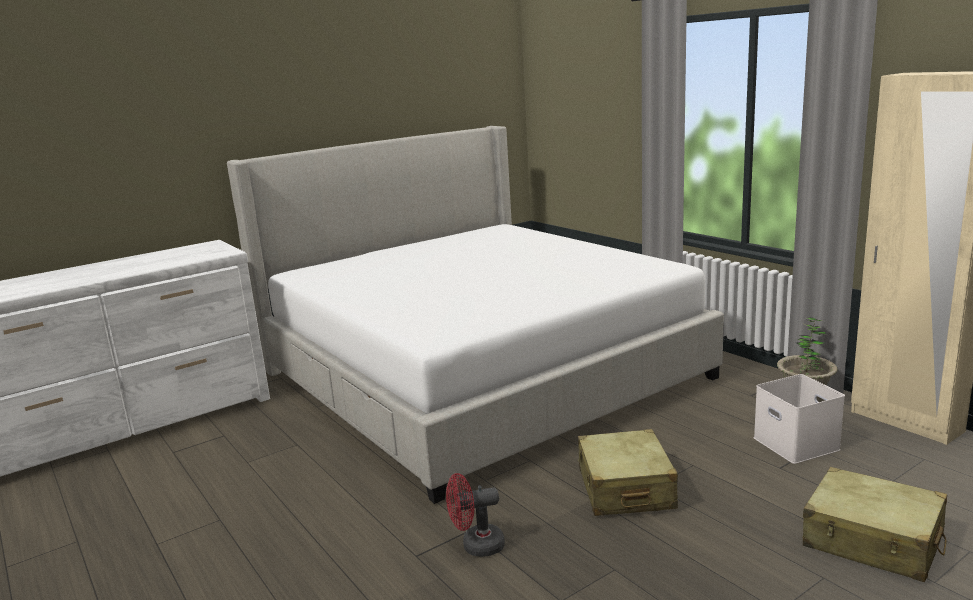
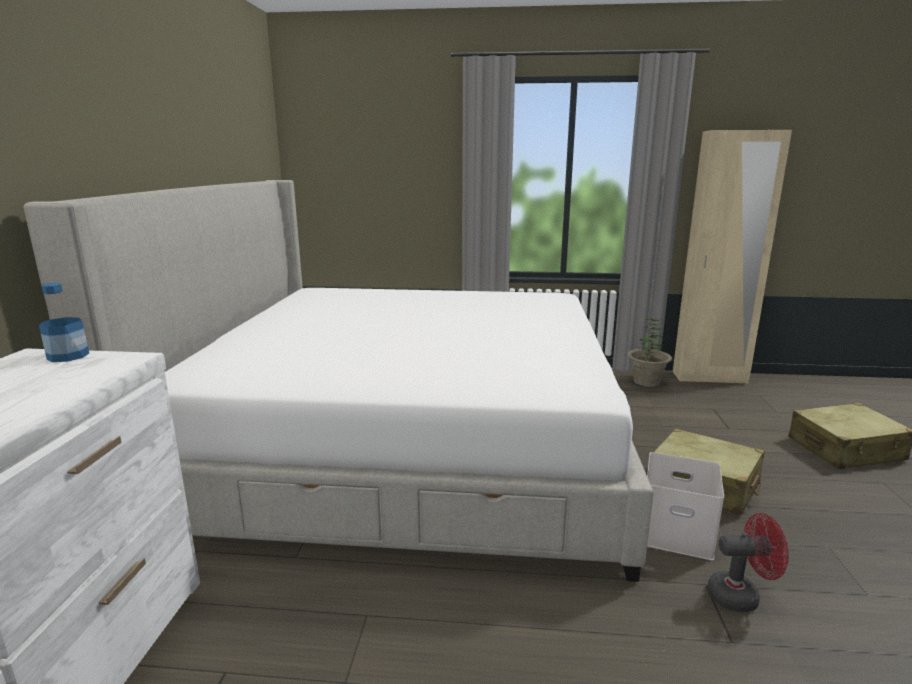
camera: 50 degrees left, 0 degrees up
(219, 246) = (68, 356): none -> bottle
(476, 546) = (740, 595): red fan -> red fan turned 120 degrees counterclockwise
(798, 444) = (703, 410): white storage box -> white storage box (677, 531)

